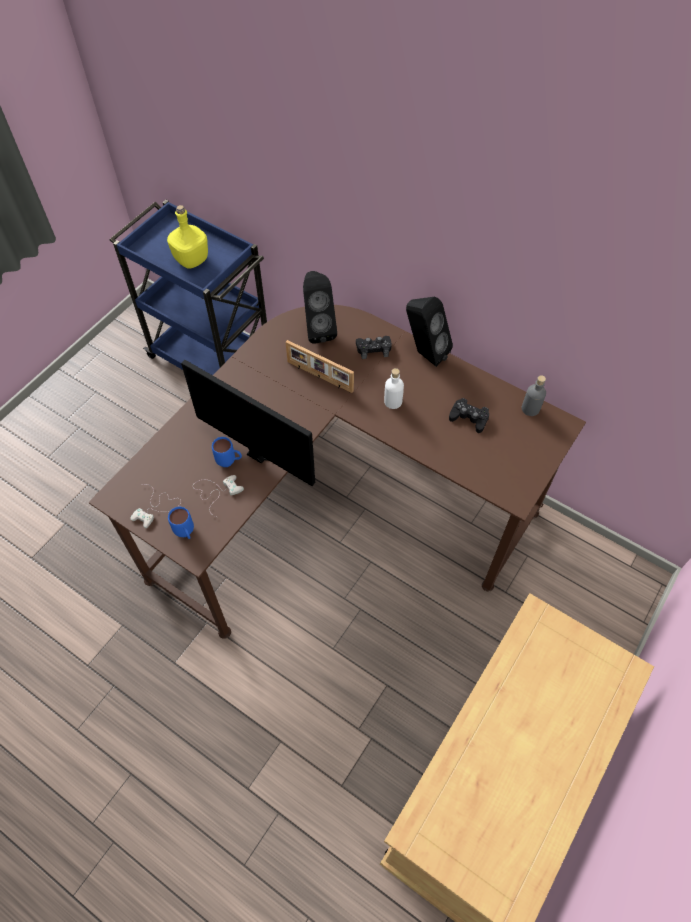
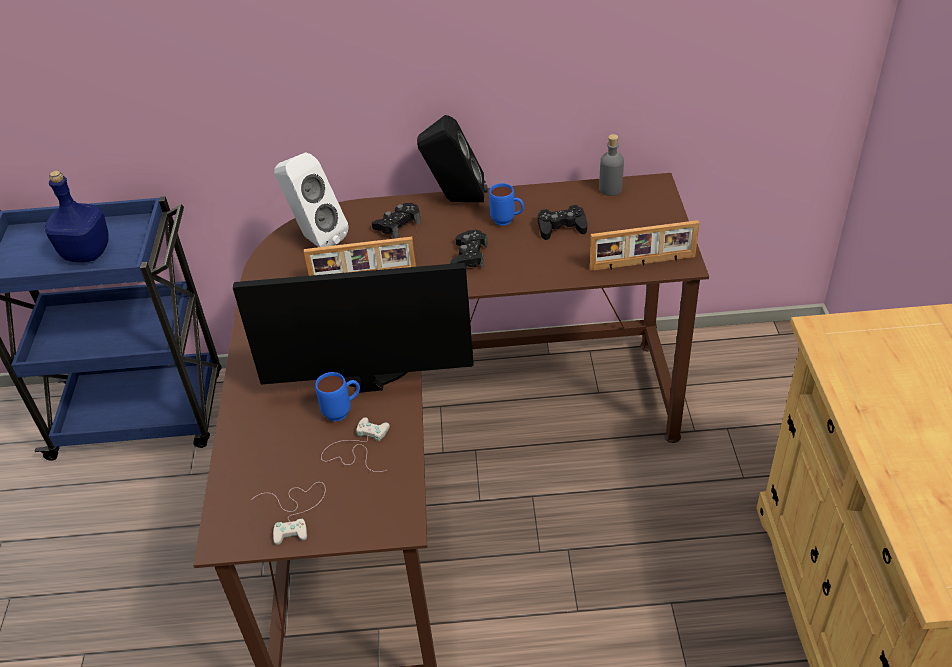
camera: 35 degrees left, 15 degrees down
(186, 534) = (364, 513): blue mug -> blue mug (507, 222)
(192, 260) = (88, 253): yellow bottle -> blue bottle
(318, 329) = (315, 239): black speaker -> white speaker
(393, 401) = (469, 256): white bottle -> black game controller
(491, 481) = (643, 263): none -> picture frame

